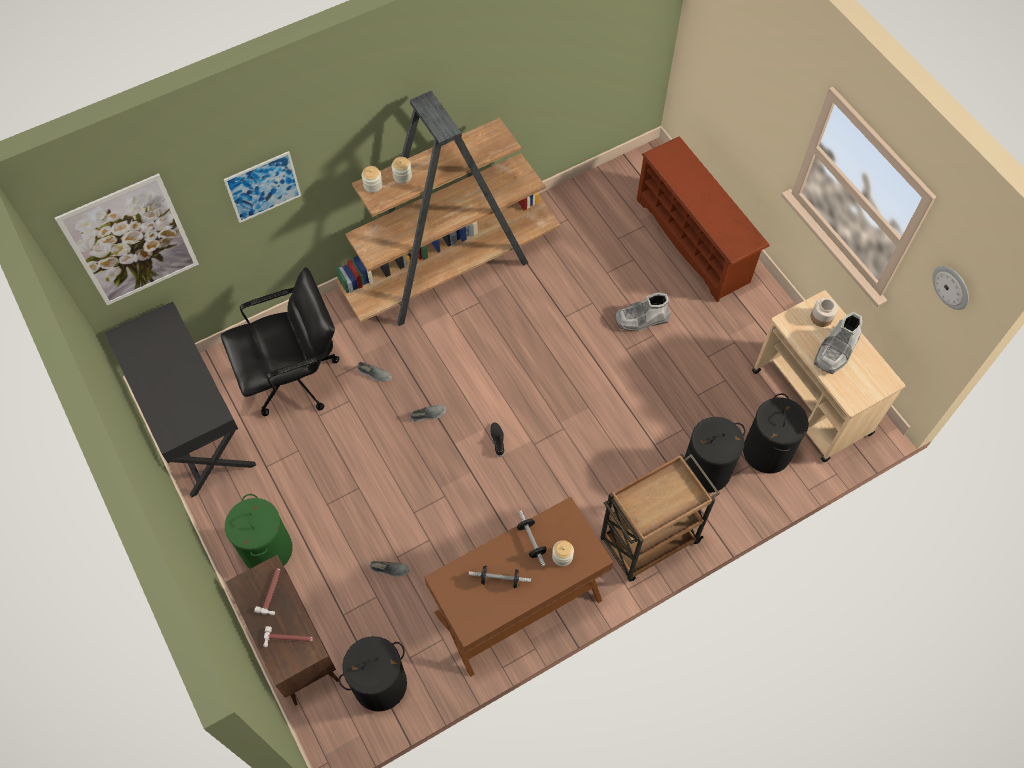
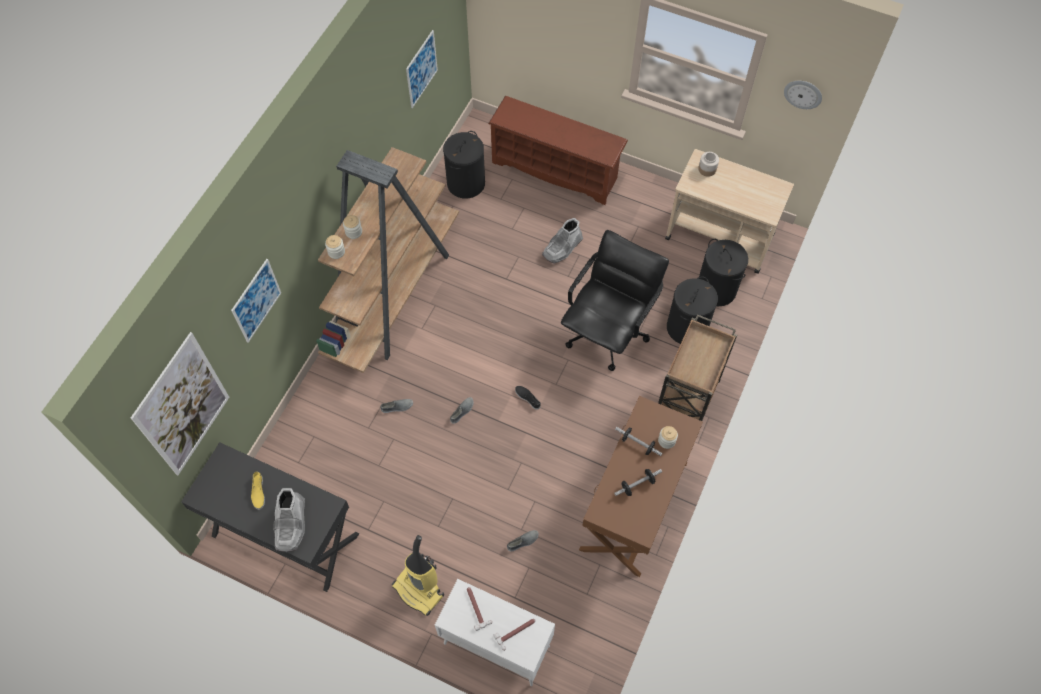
camera: 35 degrees left, 0 degrees up
(169, 364) = (258, 492): none -> yellow shoe
(267, 550) = (419, 590): green laundry basket -> vacuum cleaner
(293, 645) = (495, 644): brown cabinet -> white cabinet
(294, 378) = (336, 449): black office chair -> black office chair (607, 332)
(380, 684) = (581, 627): black laundry basket -> black laundry basket (466, 183)
(584, 59) = (421, 69): none -> picture
(835, 351) = (733, 187): grey boot -> grey boot (291, 524)

